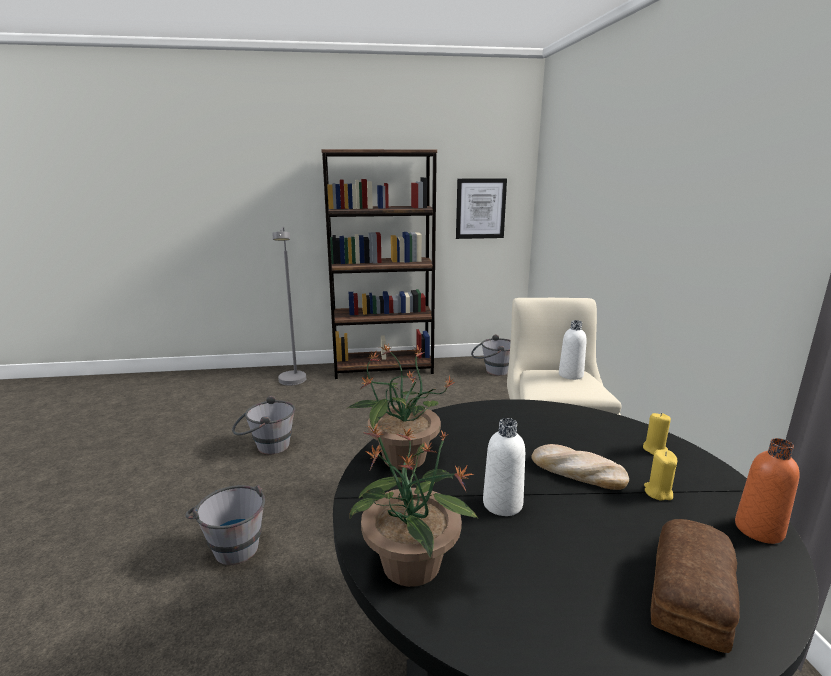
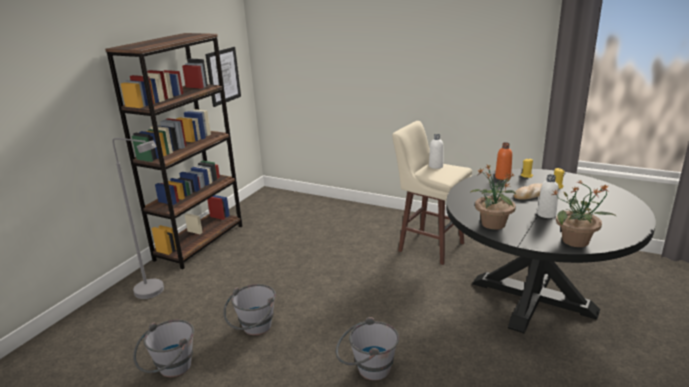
camera: 55 degrees left, 5 degrees up
(492, 371) = (272, 205): grey bucket -> grey bucket (170, 370)
(692, 595) = (613, 203): bread -> none
(759, 529) = (587, 181): orange bottle -> orange bottle (502, 177)

